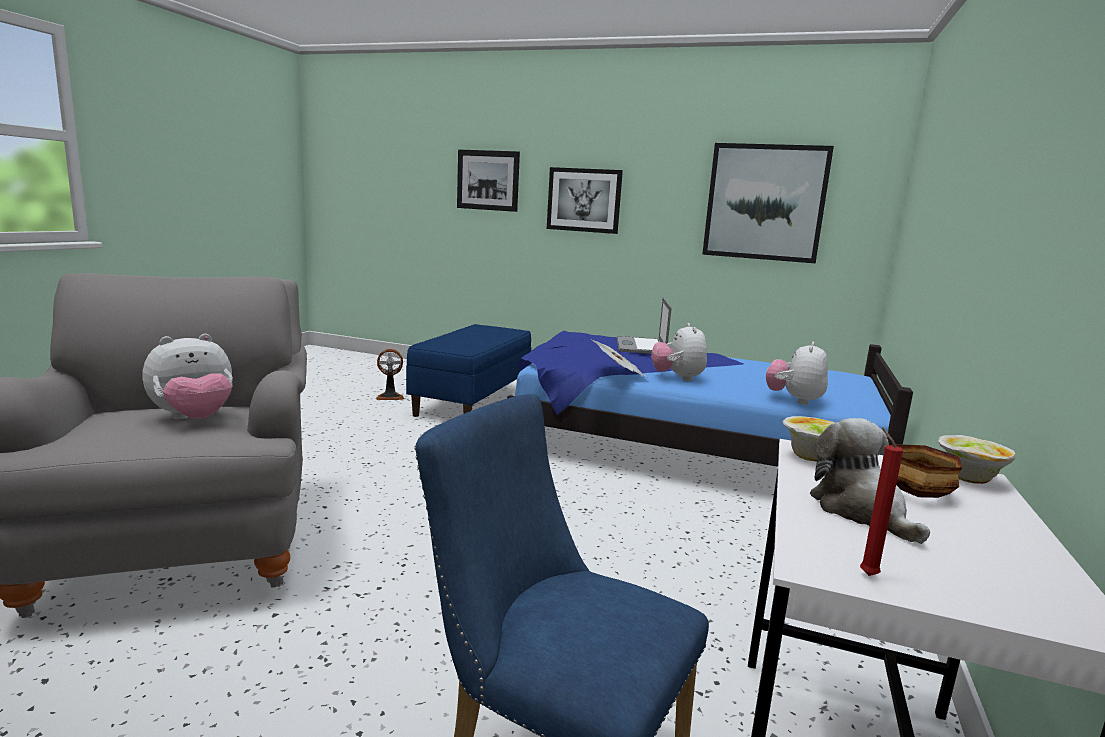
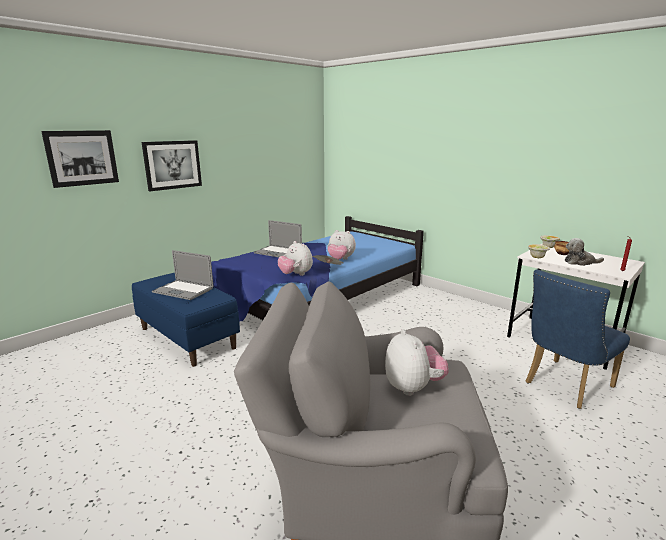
camera: 65 degrees left, 5 degrees up
(390, 396) = (132, 370): fan -> none
(474, 338) = (183, 290): none -> laptop
(765, 202) = (275, 153): picture -> none
(794, 400) = (385, 250): plush toy -> plush toy (296, 274)

